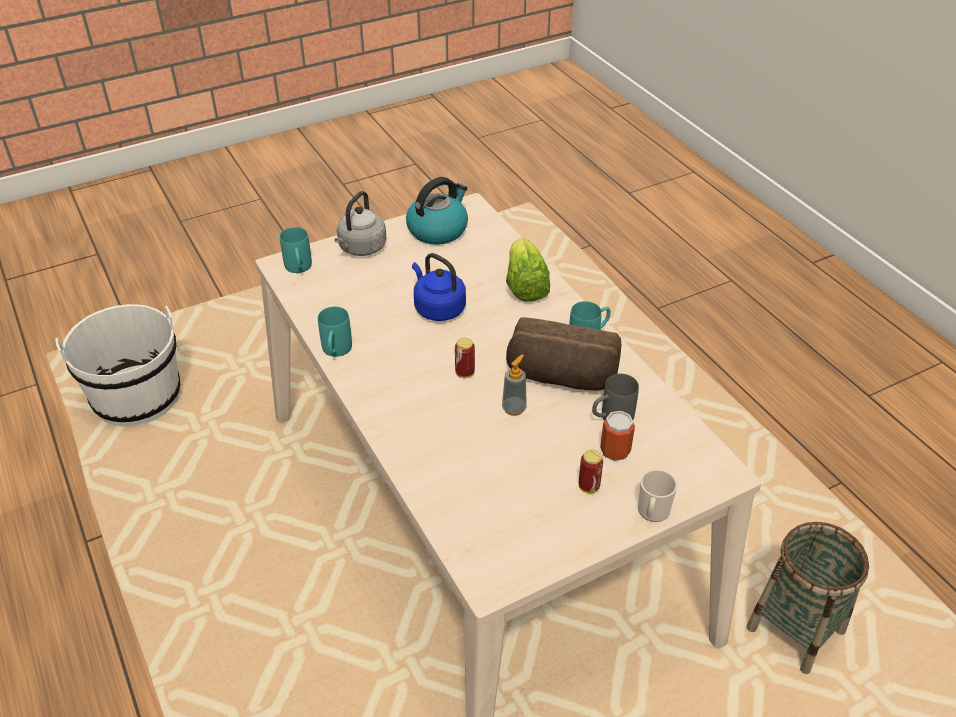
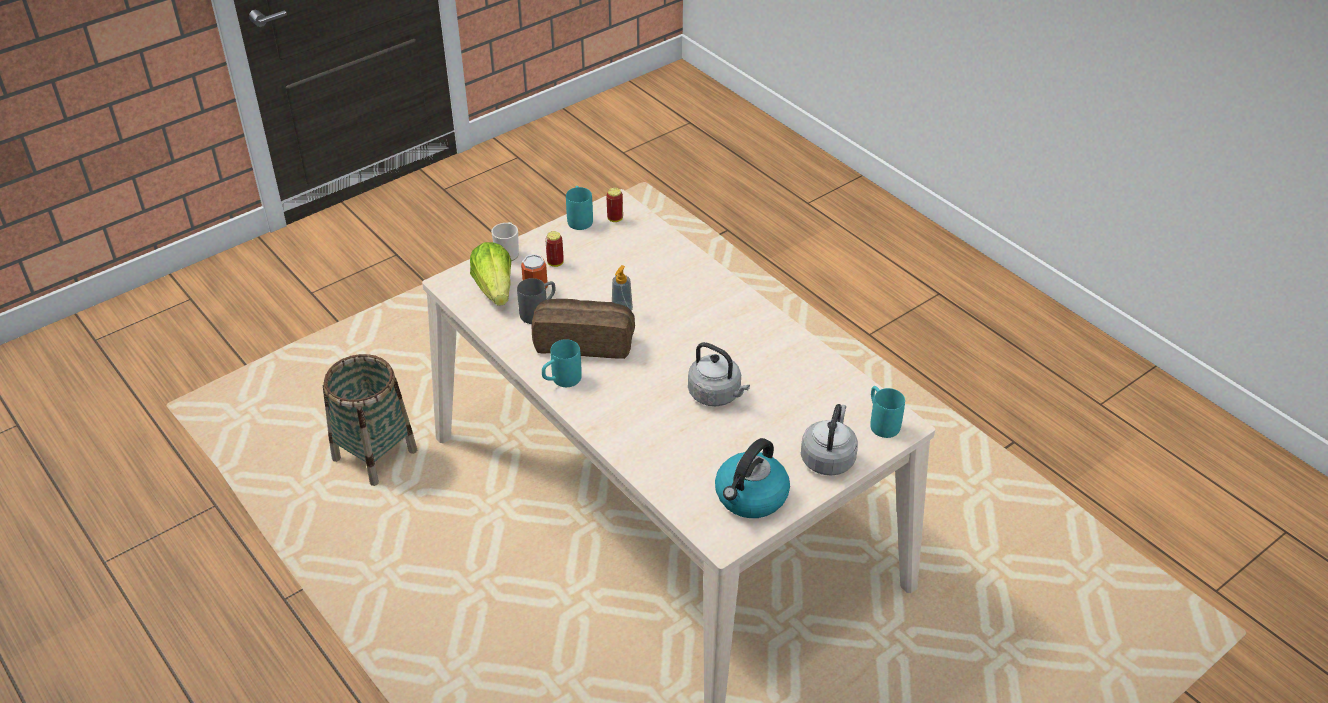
camera: 170 degrees right, 0 degrees up
(137, 396) = (1089, 591): white bucket -> none
(336, 352) = (795, 339): turquoise mug -> turquoise mug (579, 218)
(438, 308) = (717, 395): blue kettle -> grey kettle
(465, 373) = (671, 334): can -> can (615, 219)
(525, 285) = (633, 432): lettuce -> lettuce (495, 289)

